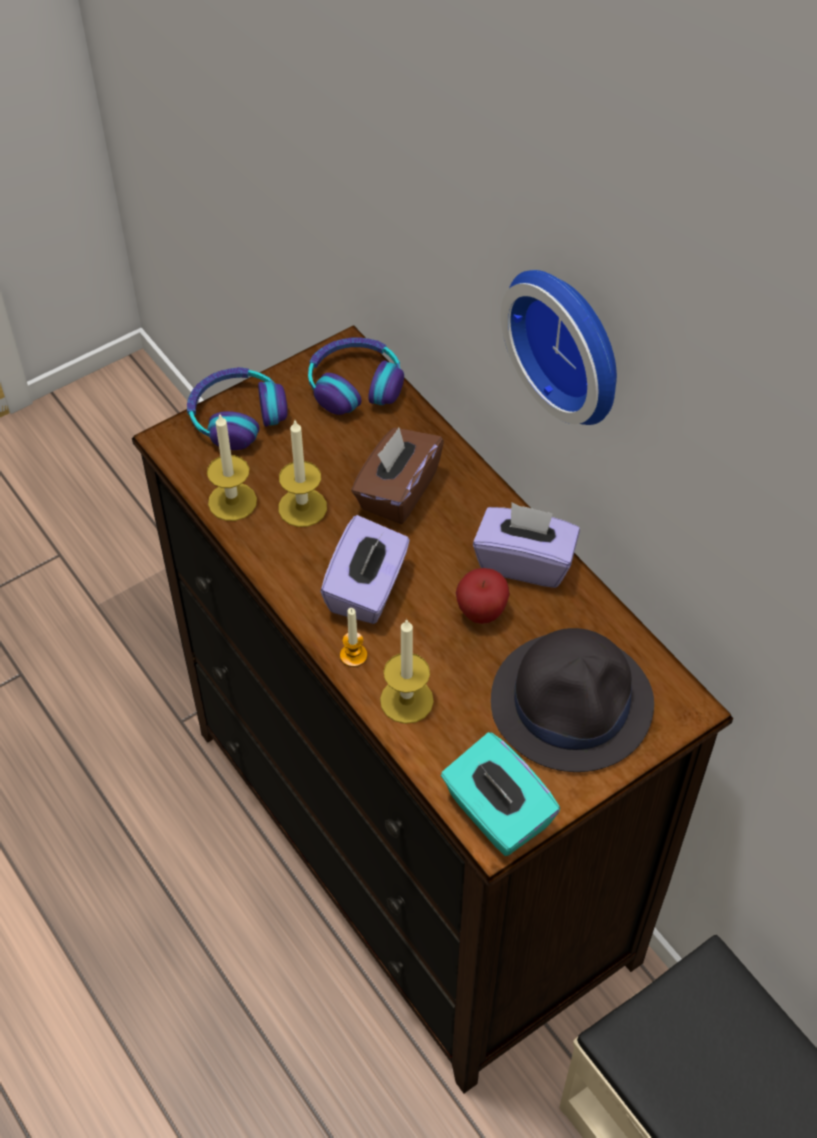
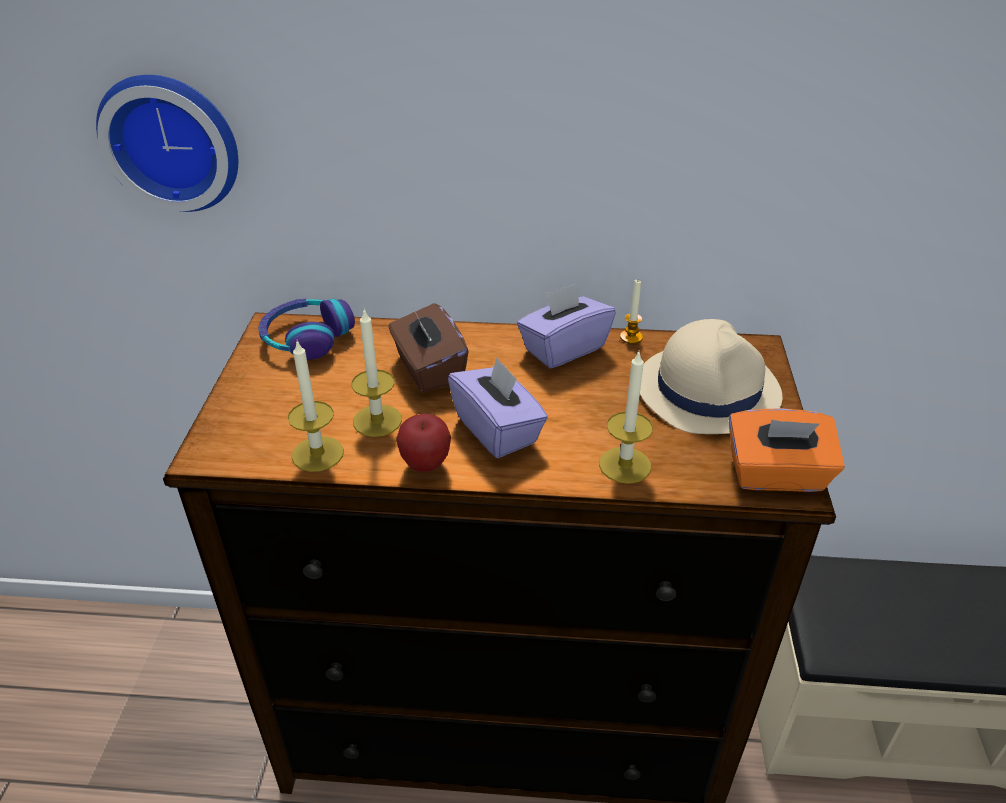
camera: 50 degrees left, 15 degrees down
(237, 416) = (241, 406): headphones -> none
(353, 655) = (551, 470): candle -> candle (631, 337)
(481, 613) = (585, 388): apple -> apple (425, 464)
(496, 813) = (776, 475): turquoise tissue box -> orange tissue box
(571, 341) = (536, 119): wall clock -> wall clock (173, 141)
(573, 702) = (708, 389): black hat -> beige hat

